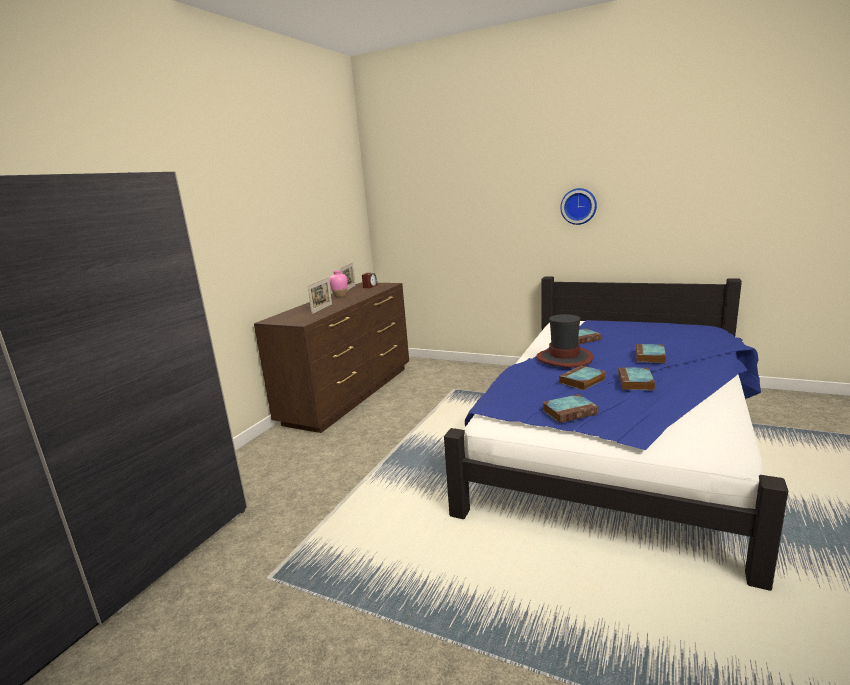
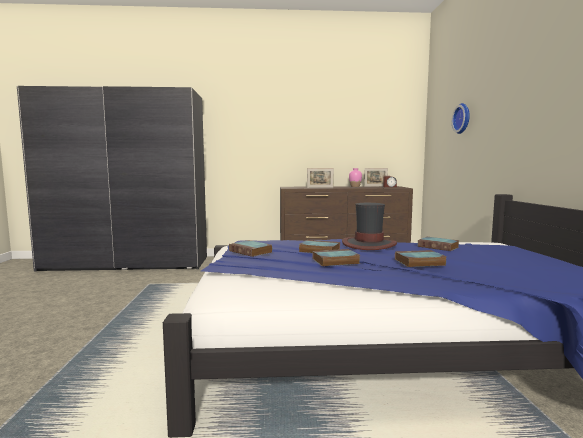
camera: 60 degrees right, 10 degrees down
(578, 206) = (541, 113): wall clock -> wall clock (463, 118)

